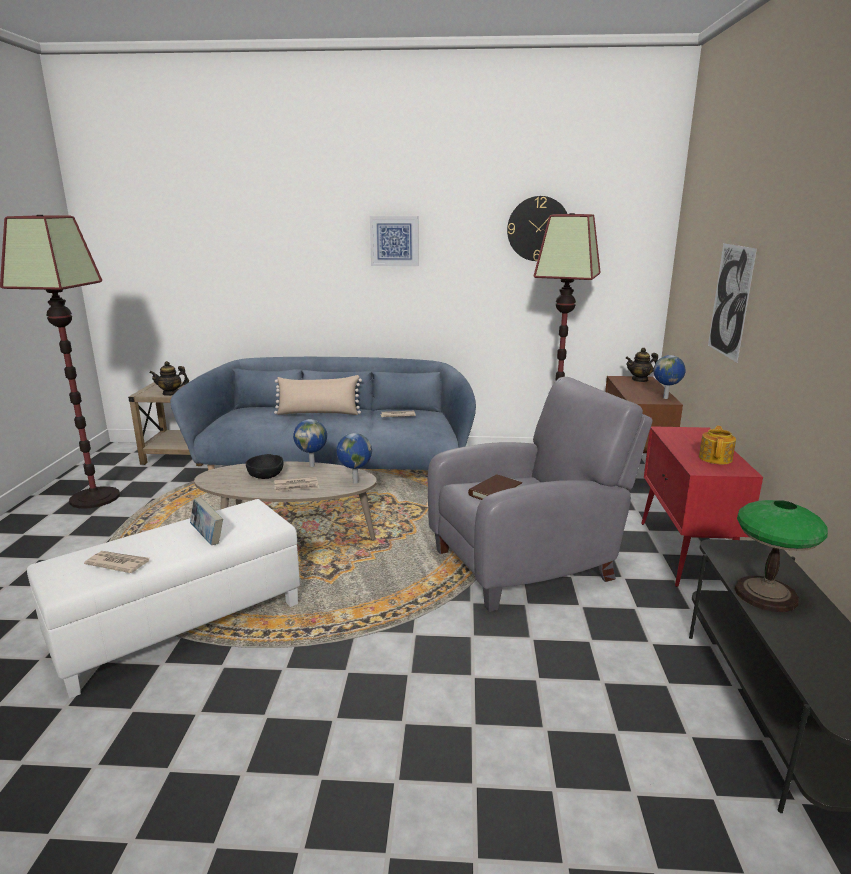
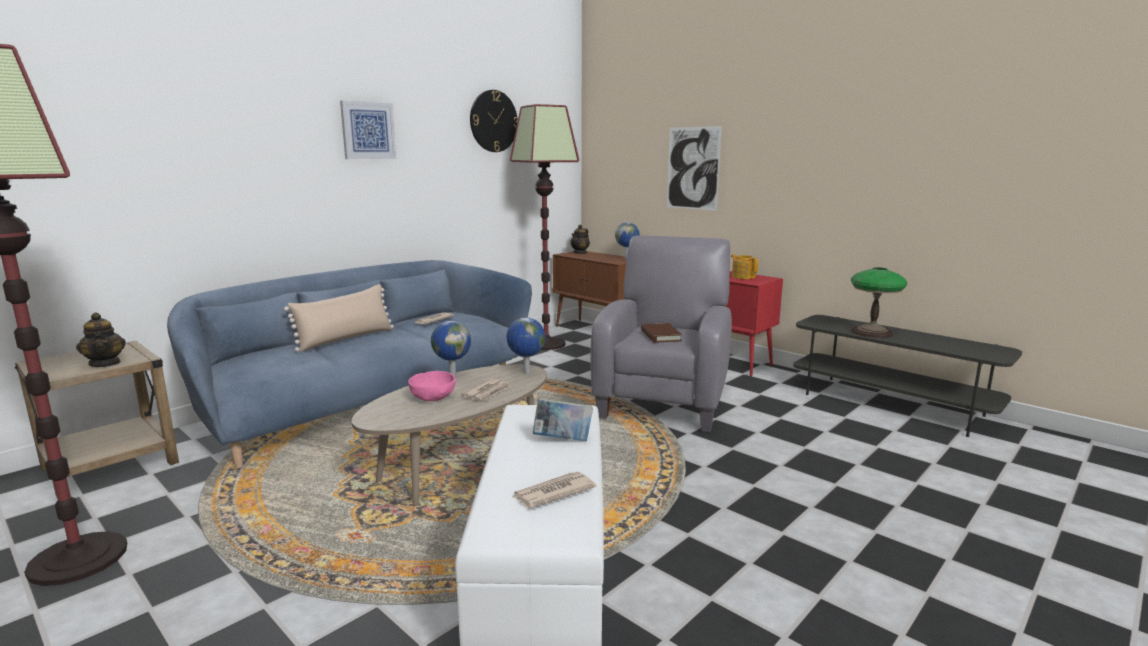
camera: 50 degrees left, 5 degrees down
(171, 393) = (105, 363): teapot -> teapot turned 60 degrees counterclockwise
(265, 476) = (433, 398): black bowl -> pink bowl

